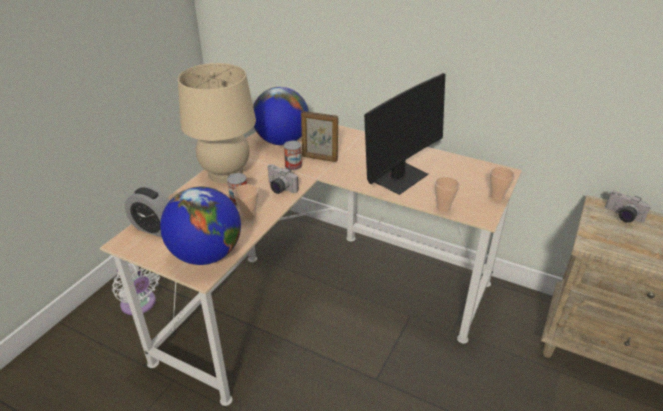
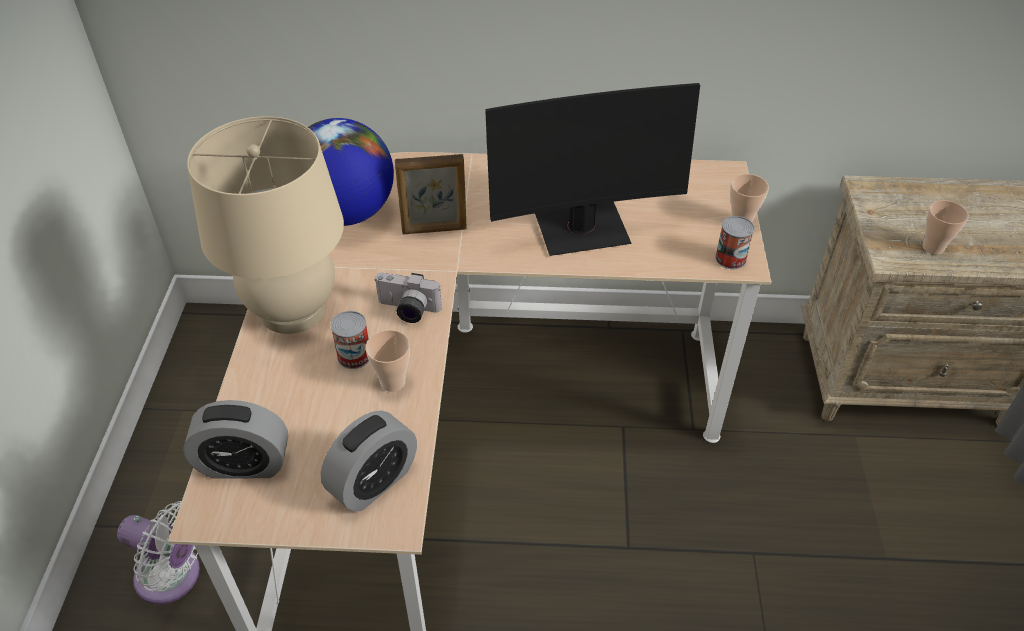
camera: 25 degrees left, 10 degrees up
(206, 255) = (373, 482): globe -> alarm clock
(293, 165) = (399, 257): can -> can (730, 258)
(398, 177) = (582, 229): monitor -> monitor turned 60 degrees clockwise
(443, 208) = (679, 265): cup -> cup (933, 247)
(622, 216) = (904, 199): camera -> none

